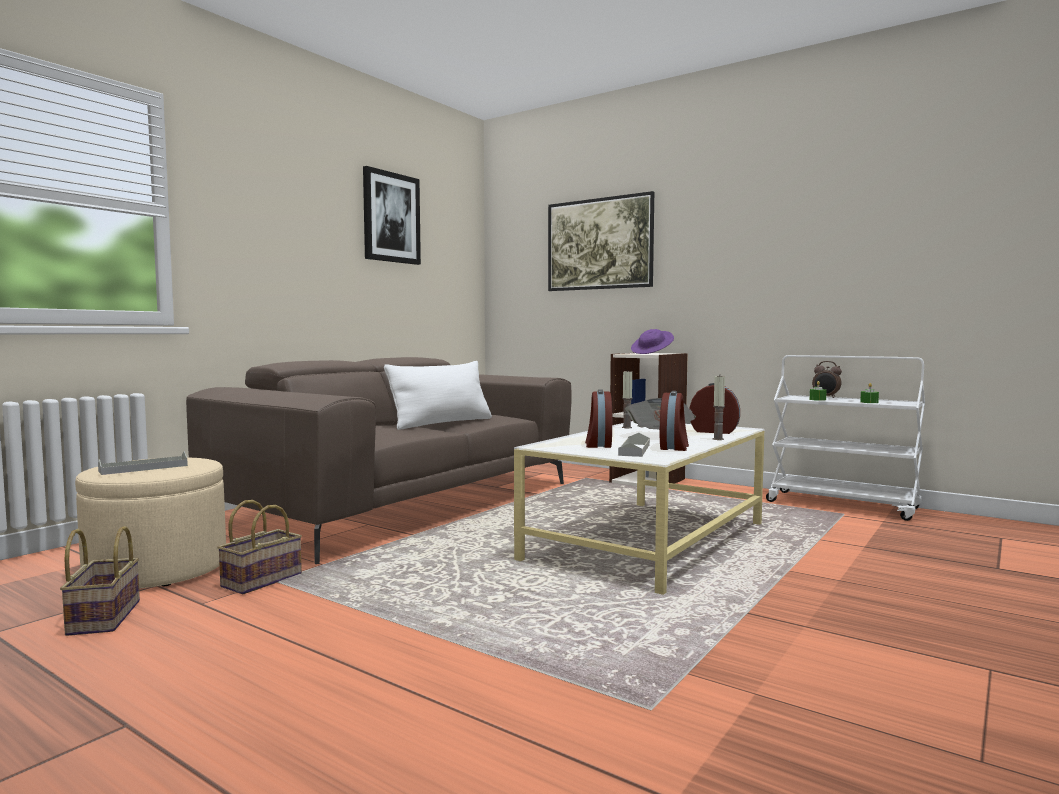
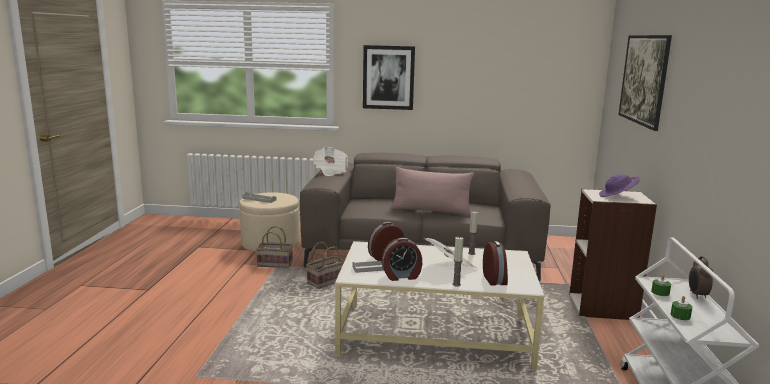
camera: 60 degrees right, 10 degrees up
(103, 617) = (220, 255): basket -> basket (326, 281)
(264, 391) = (330, 171): none -> newspaper
(391, 217) = (495, 52): picture -> picture (388, 77)
(442, 423) = (431, 210): white pillow -> pink pillow

